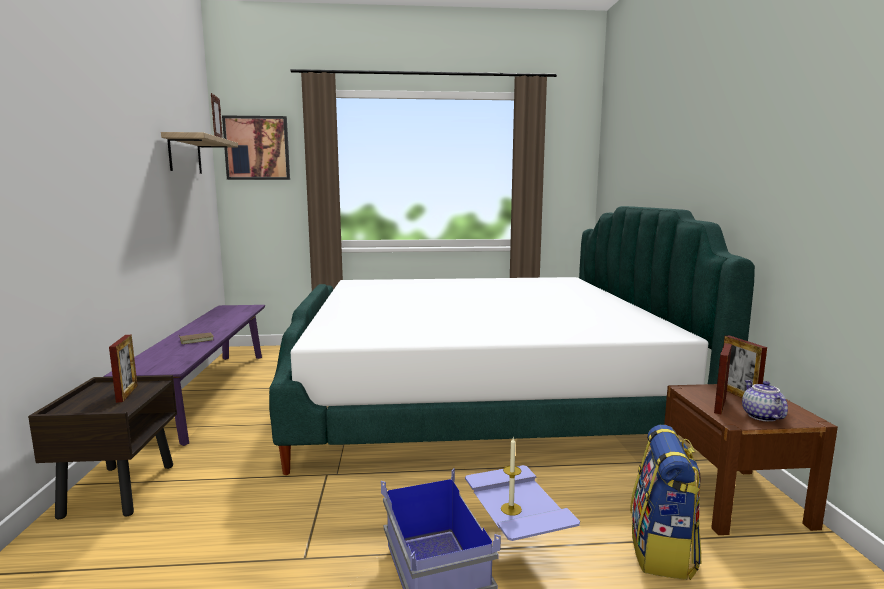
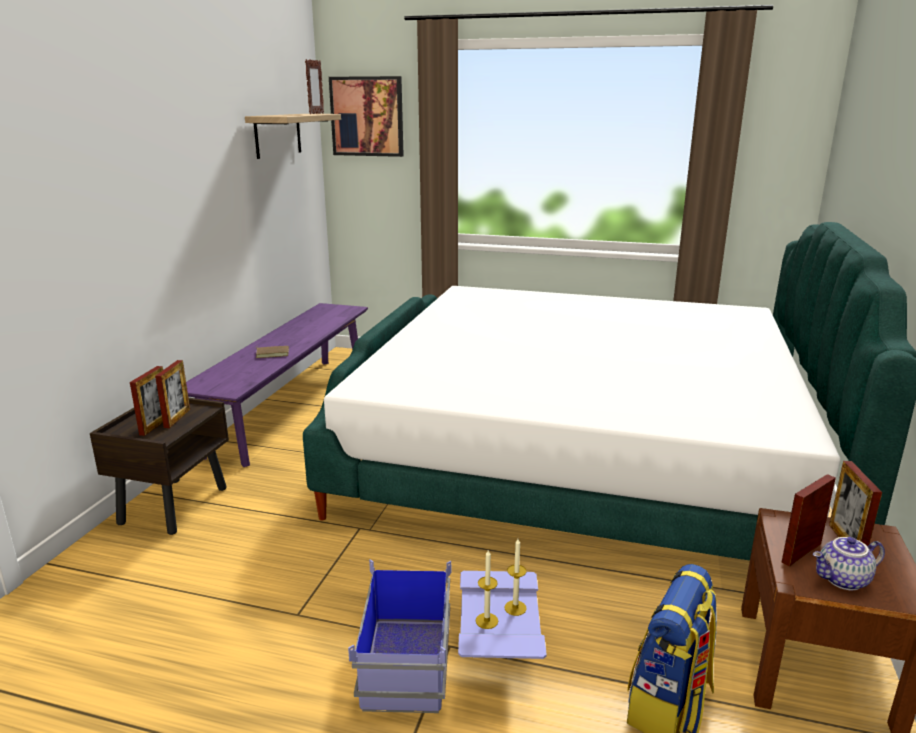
camera: 20 degrees right, 10 degrees up
(104, 402) = (155, 425): none -> picture frame
(526, 494) = (515, 608): none -> candle
(760, 416) = (843, 580): teapot -> teapot turned 120 degrees counterclockwise

